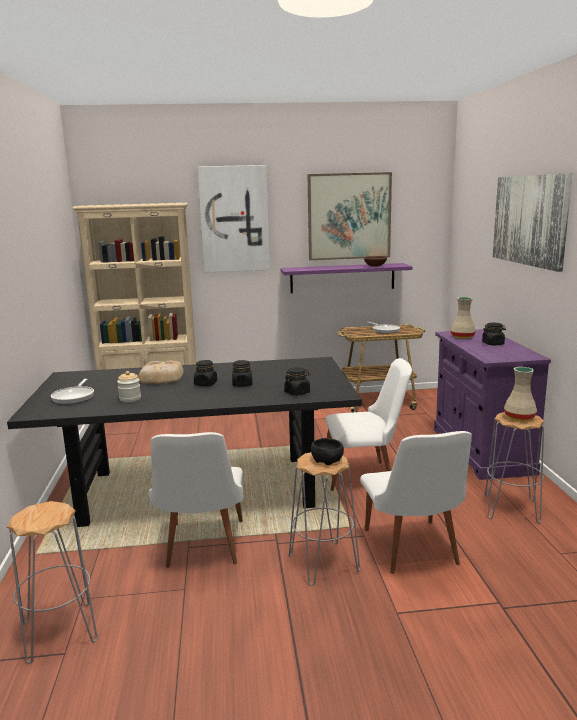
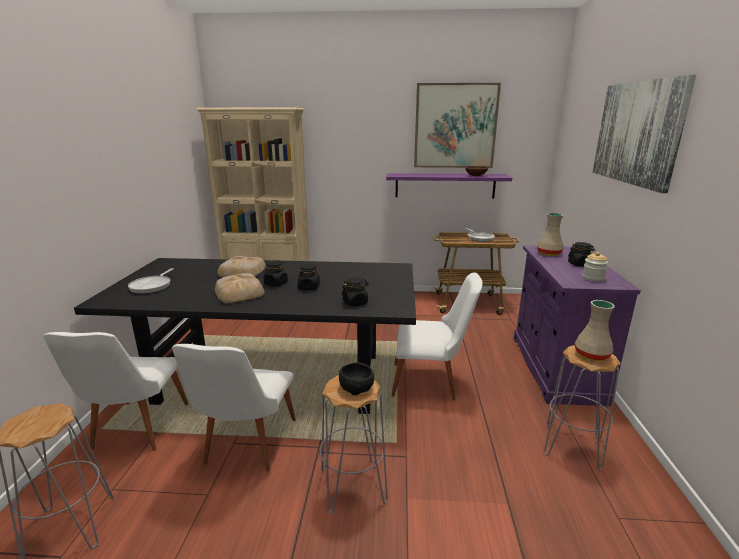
camera: 10 degrees right, 5 degrees up
(130, 399) = (197, 293): jar -> jar (592, 278)
(175, 394) = (240, 293): none -> bread
(234, 219) = (346, 125): picture -> none
(413, 552) = (451, 487): white chair -> white chair (135, 431)

